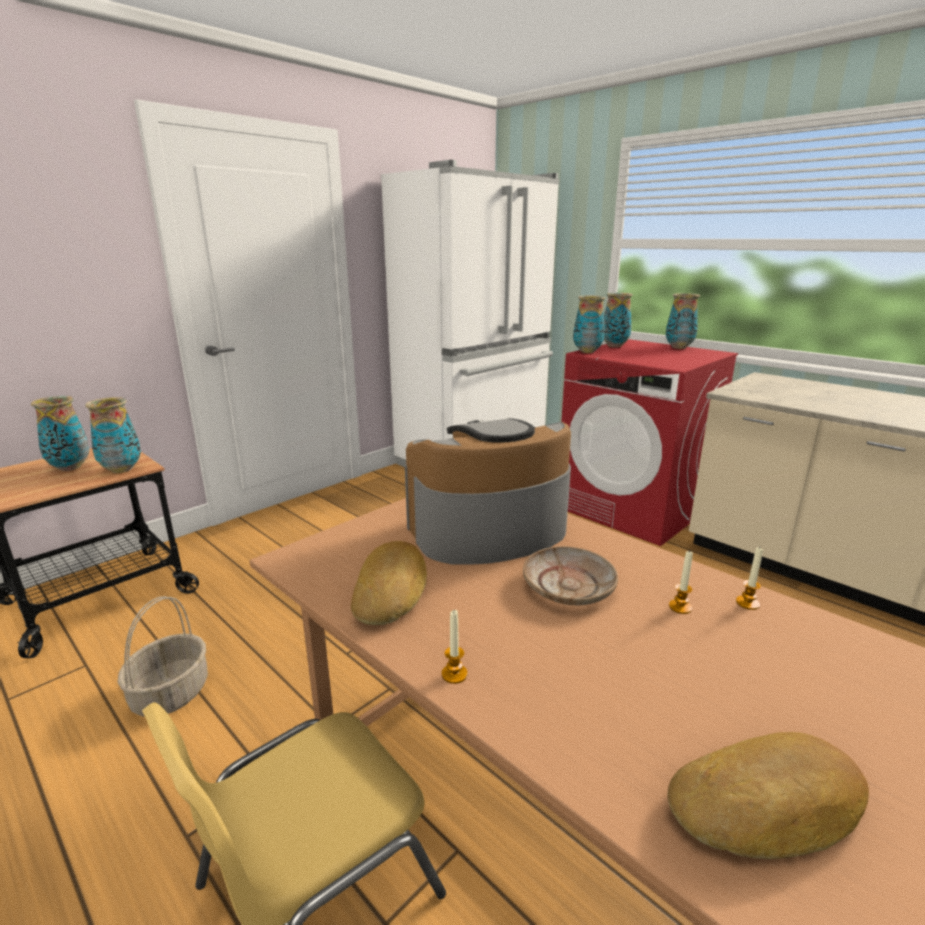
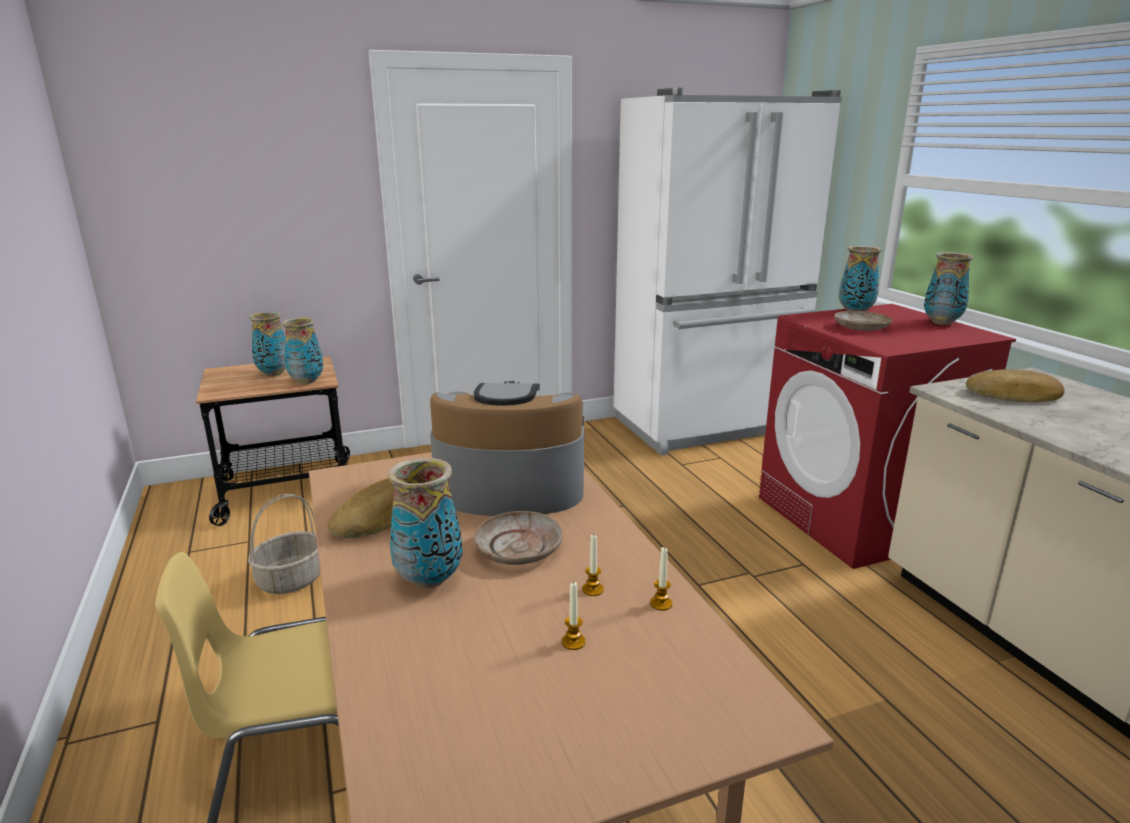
camera: 25 degrees right, 0 degrees up
(454, 674) = (356, 585): candle -> candle (573, 642)
(587, 351) = (806, 316): vase -> vase (429, 579)
(635, 355) = (861, 327): none -> beige plate
(769, 806) = (464, 731): bread -> bread (1014, 395)

